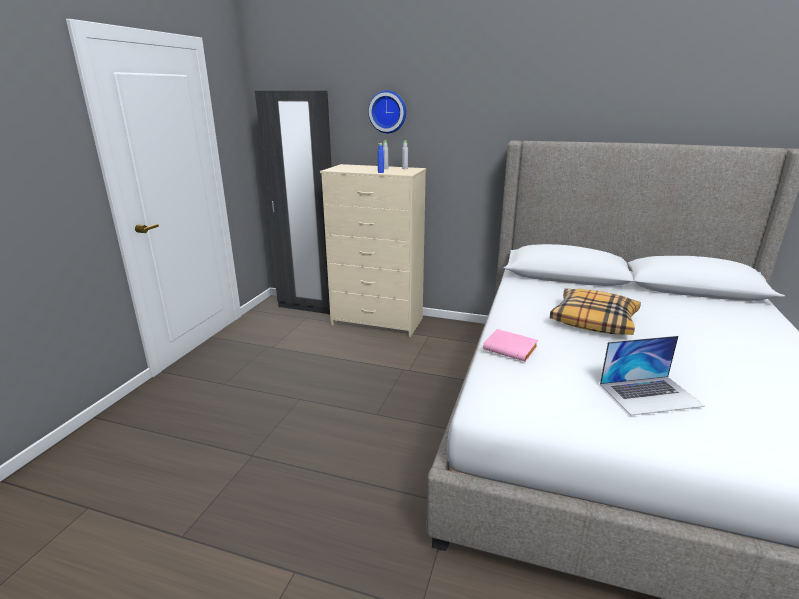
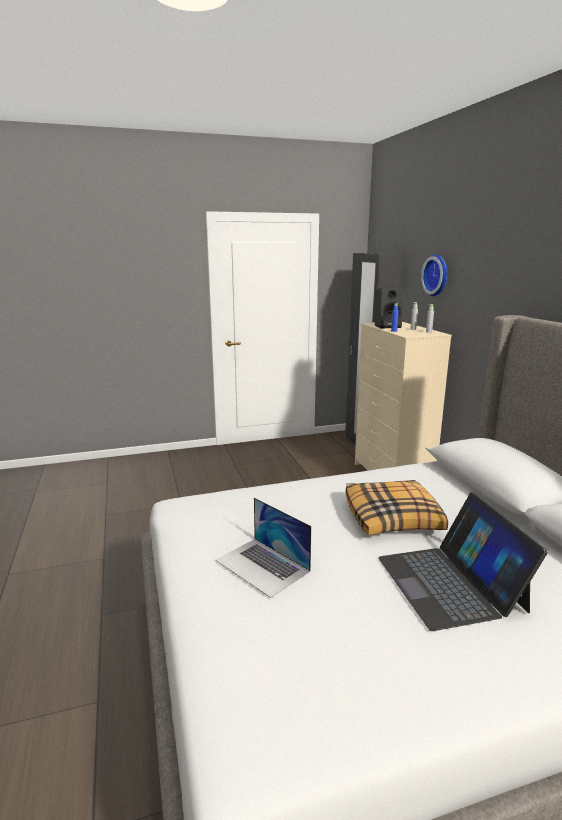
camera: 55 degrees right, 5 degrees down
(357, 170) = (387, 326): none -> black speaker
(512, 349) = (273, 493): pink book -> none
(697, 336) = (450, 583): none -> laptop

